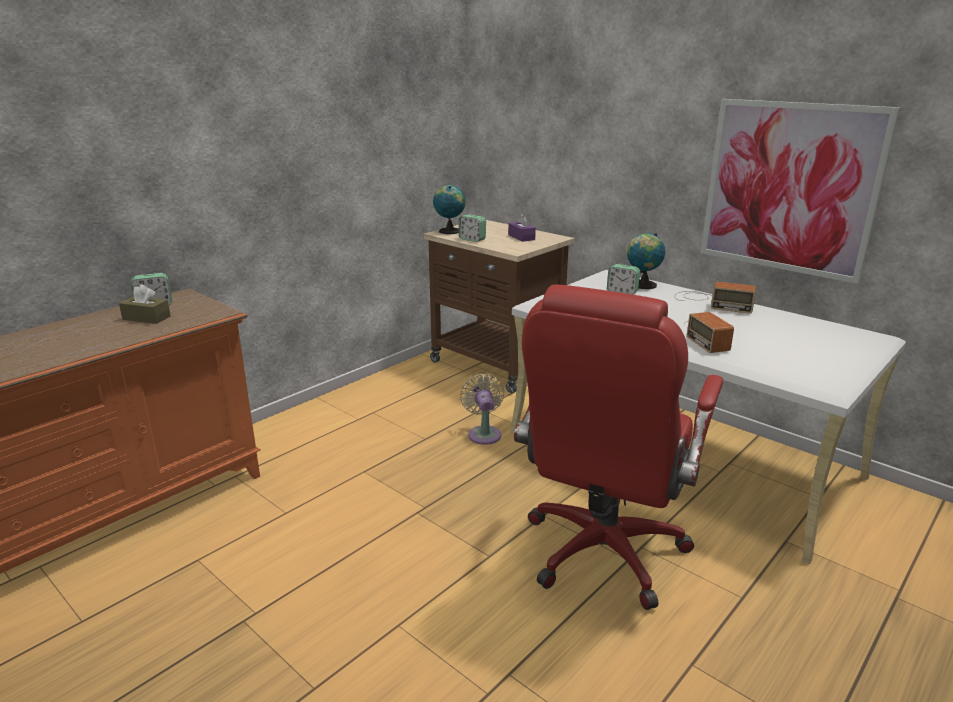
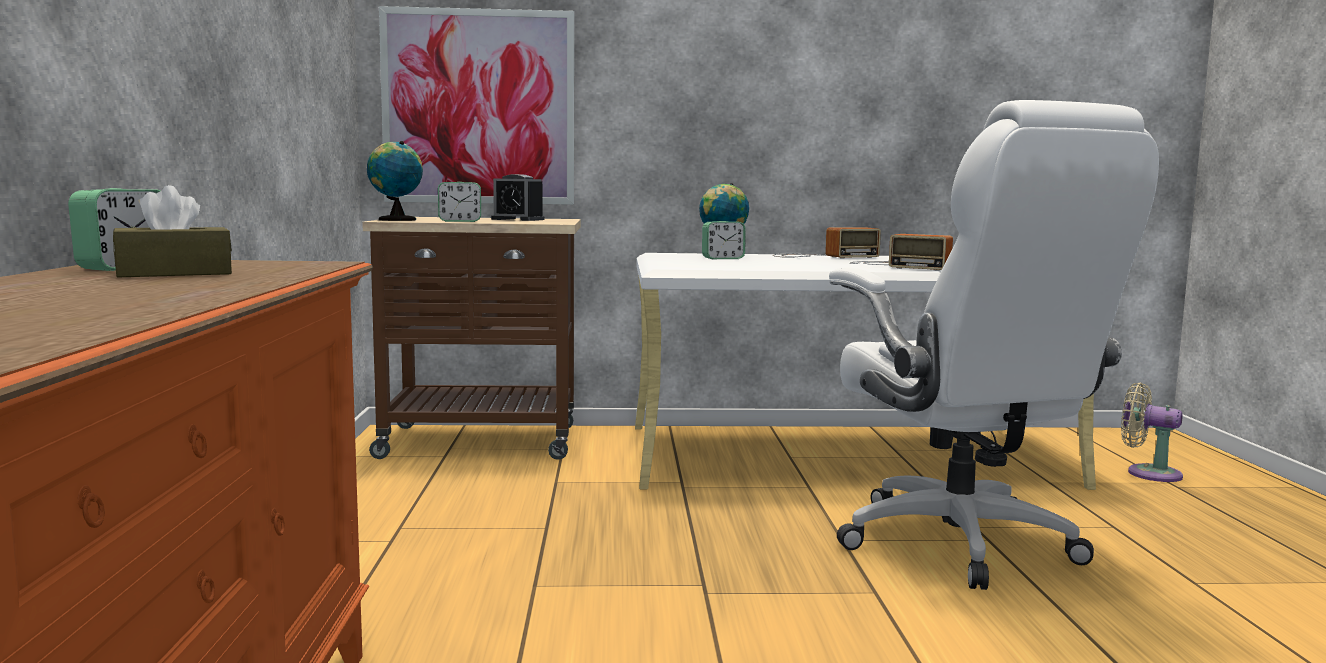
camera: 45 degrees left, 15 degrees down
(484, 433) = (612, 500): beige fan -> beige fan (1148, 473)
(521, 237) = (518, 219): purple tissue box -> alarm clock
(603, 553) = (960, 544): red office chair -> white office chair
(789, 188) = (869, 115): picture -> picture (478, 107)

